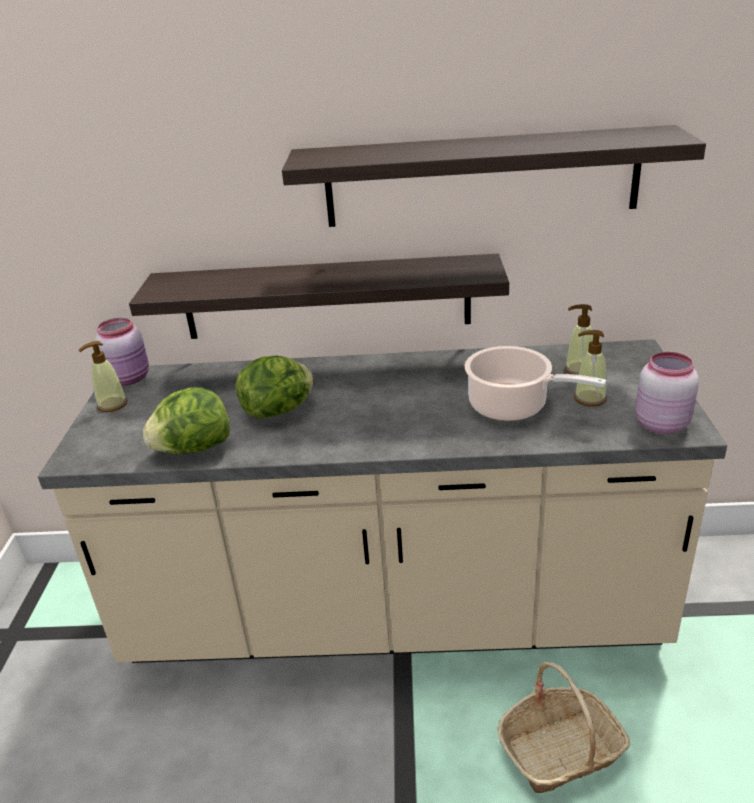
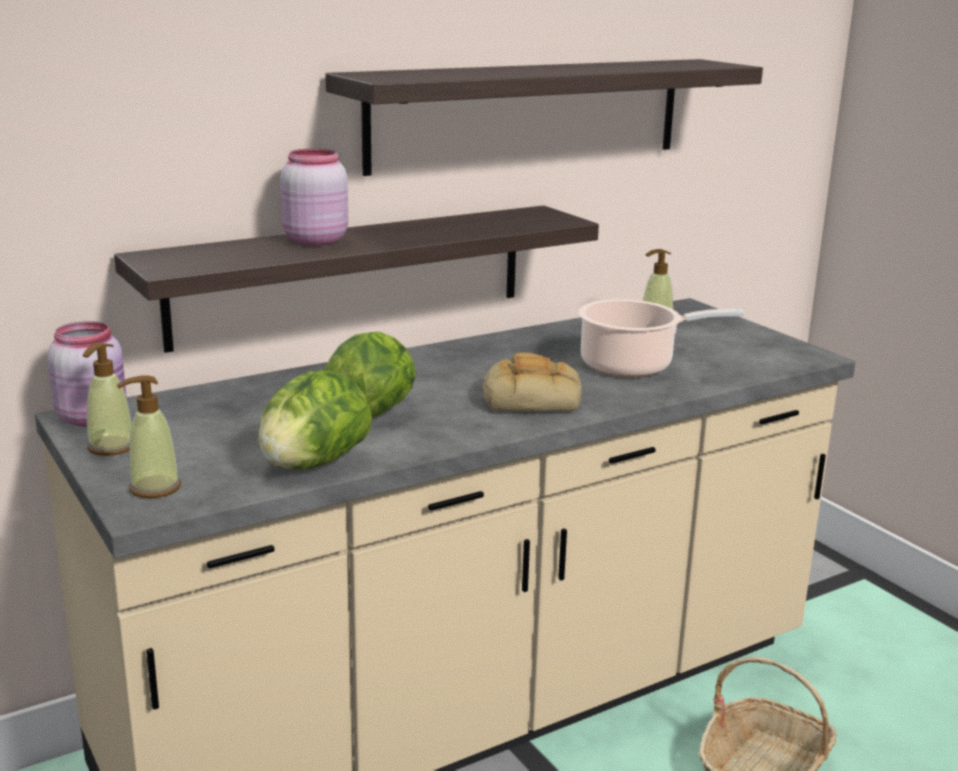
camera: 35 degrees left, 10 degrees down
(396, 423) = (532, 398): none -> bread
(589, 399) = (697, 348): soap dispenser -> soap dispenser (154, 488)
(660, 423) = (783, 355): pink jar -> pink jar (313, 240)

